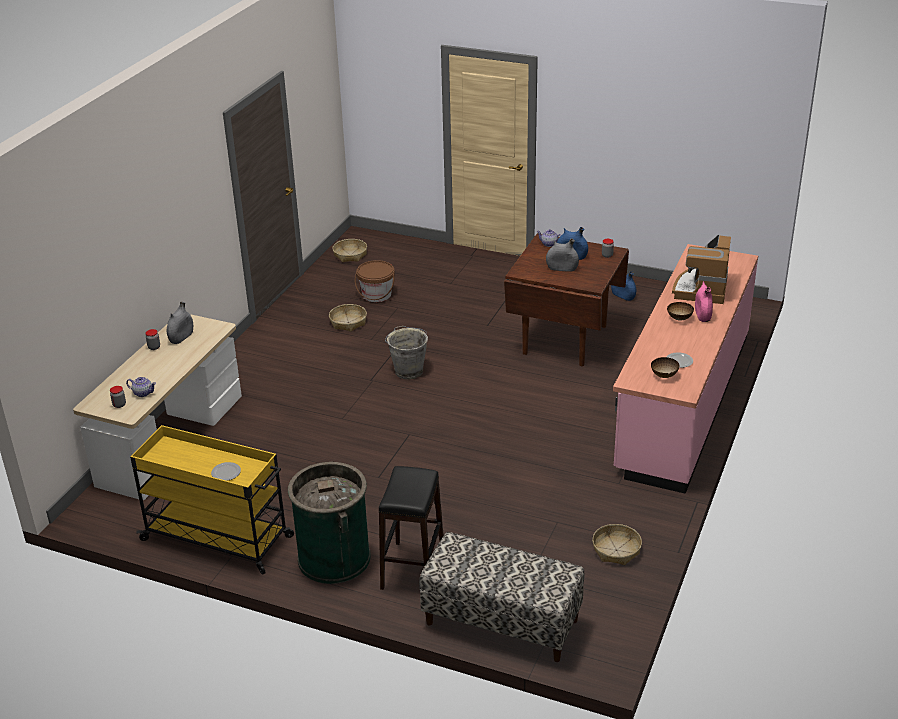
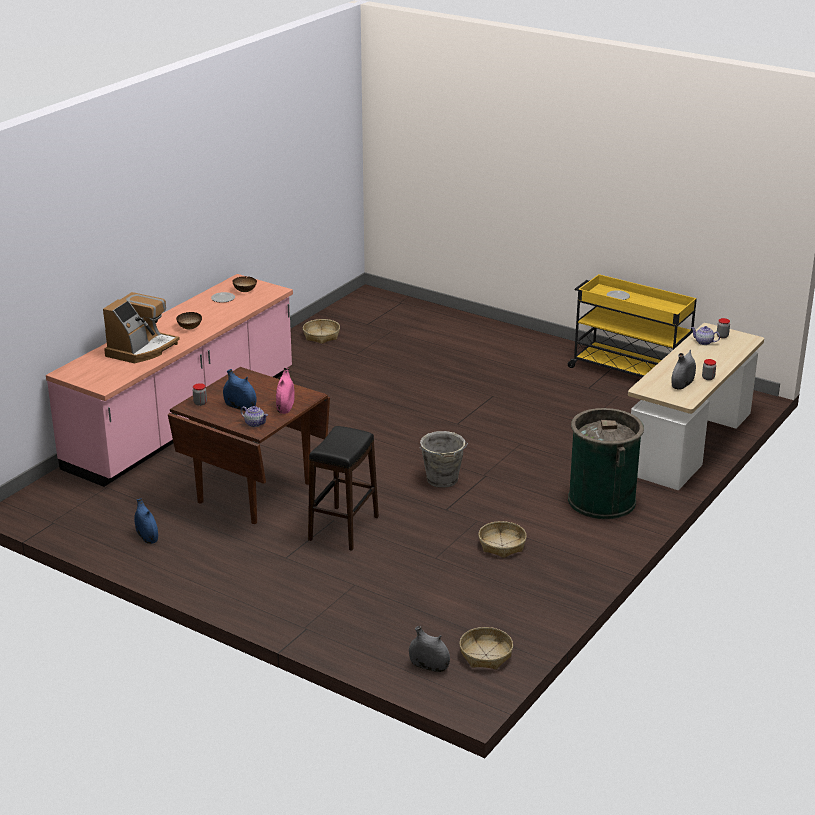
camera: 170 degrees left, 5 degrees down
(334, 558) = (536, 352): green trash can -> green trash can (601, 500)
(376, 295) = (458, 580): brown bucket -> none
(412, 568) = (477, 342): black stool -> black stool (343, 528)
(501, 622) = (423, 313): bench -> none
(562, 268) = (261, 394): grey vase -> grey vase (429, 666)
(702, 315) = (165, 328): pink vase -> pink vase (285, 407)

